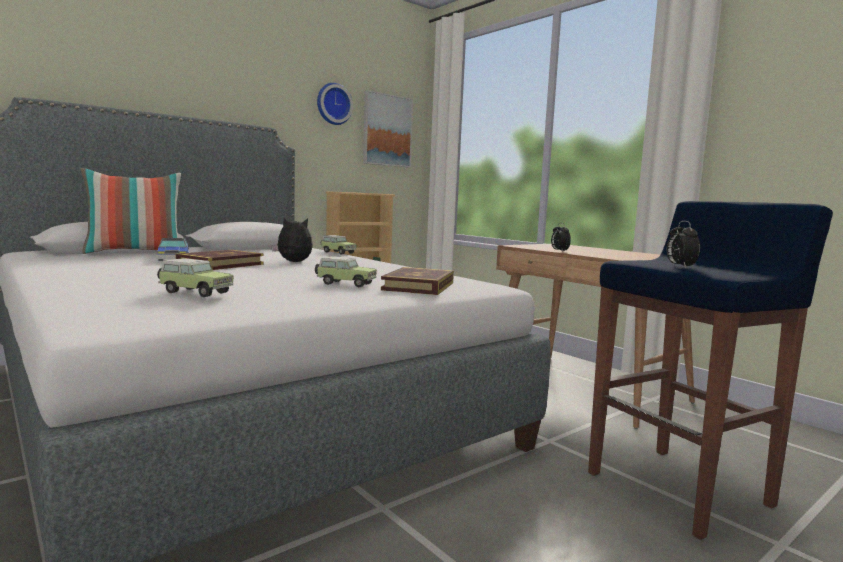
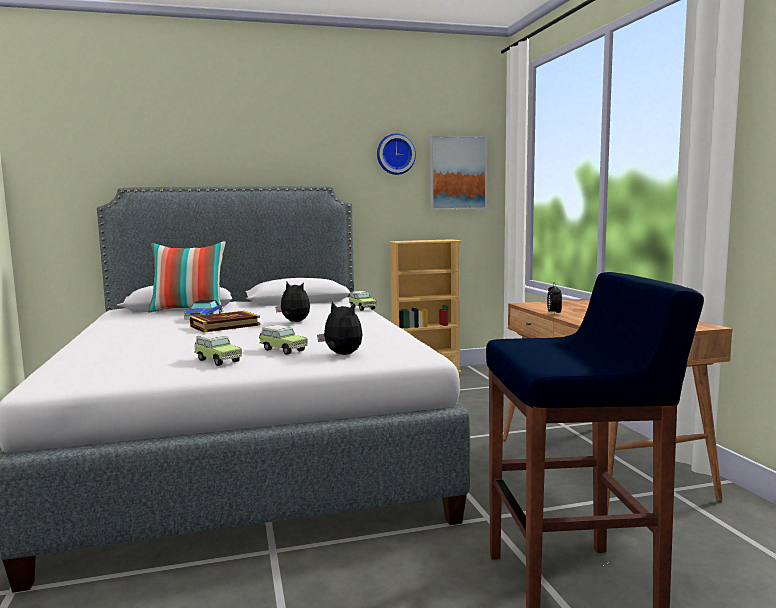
camera: 25 degrees right, 0 degrees up
(194, 292) = (142, 358): toy car -> toy car (217, 360)
(418, 286) = (341, 355): book -> plush toy
(680, 267) = (533, 352): alarm clock -> none

